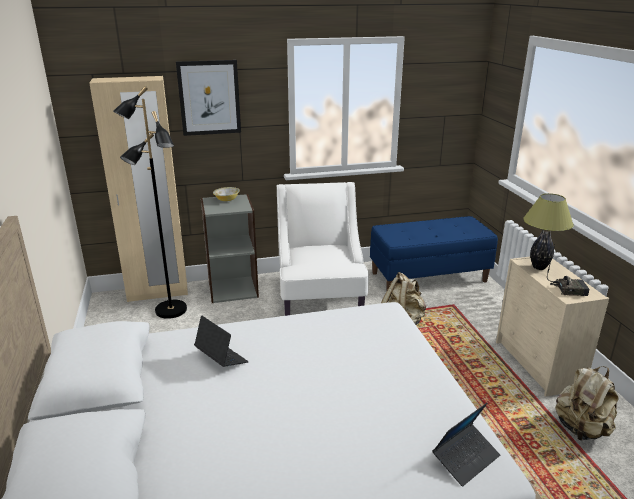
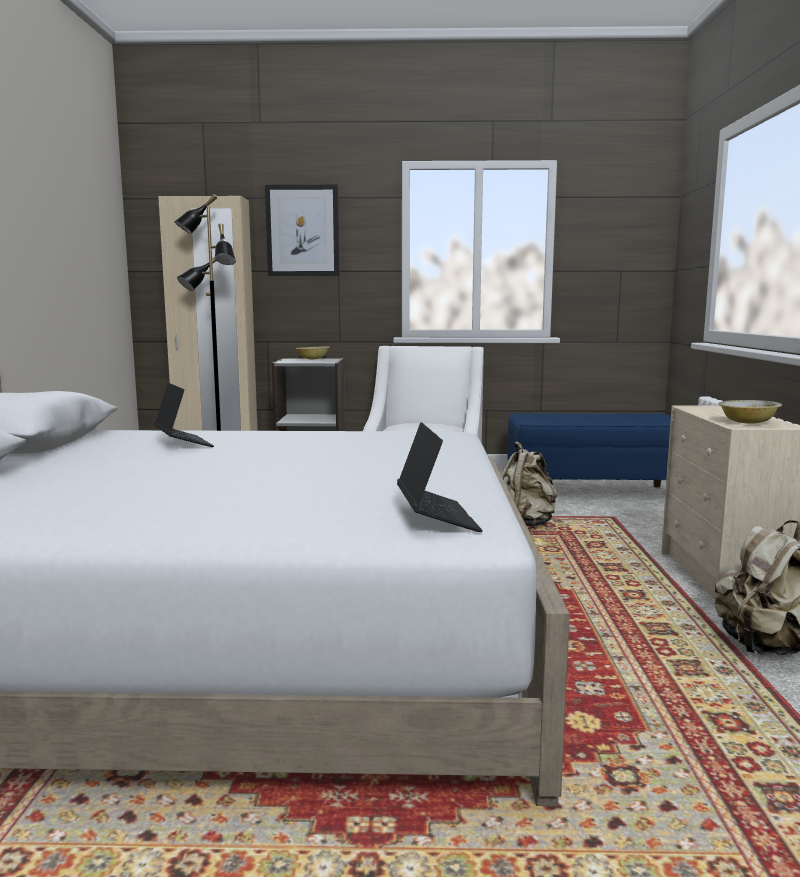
camera: 15 degrees right, 15 degrees down
(465, 458) = (436, 518): laptop -> laptop turned 75 degrees counterclockwise
(539, 267) = (713, 411): table lamp -> none
(569, 289) = (747, 422): radio -> bowl

